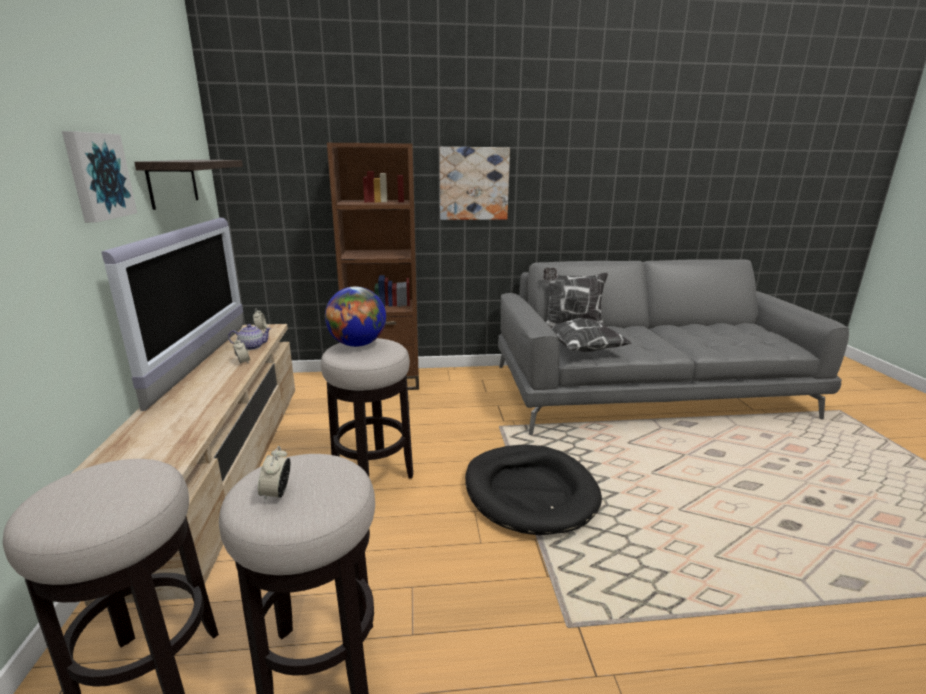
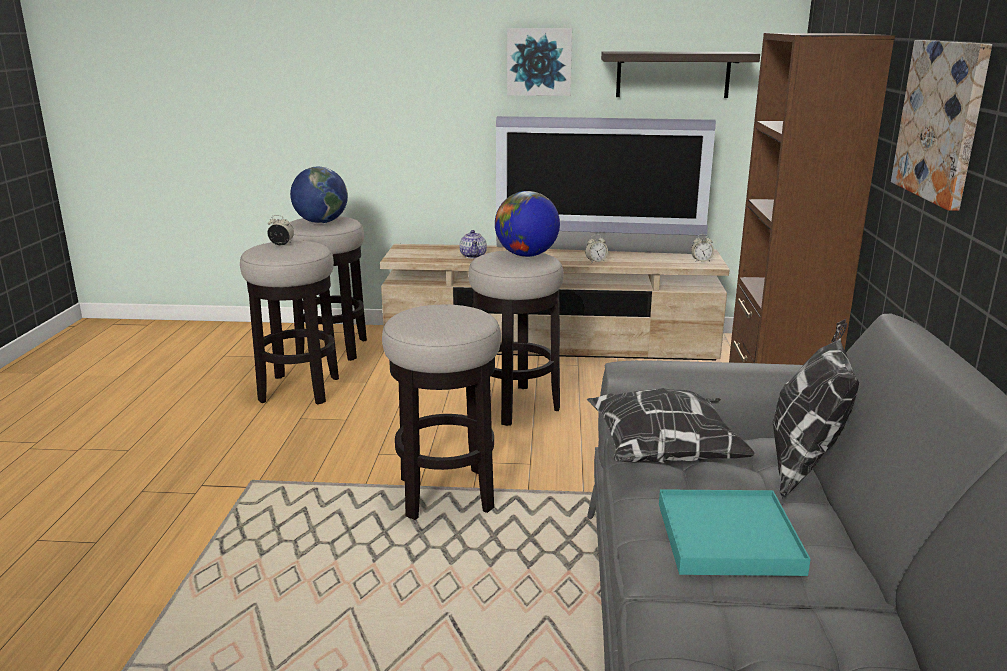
camera: 100 degrees right, 0 degrees up
(113, 489) = (321, 222): none -> globe
(251, 347) = (641, 261): teapot -> teapot (473, 256)
(530, 492) = (446, 494): black dog bed -> stool
(644, 340) = (727, 538): none -> turquoise tray

